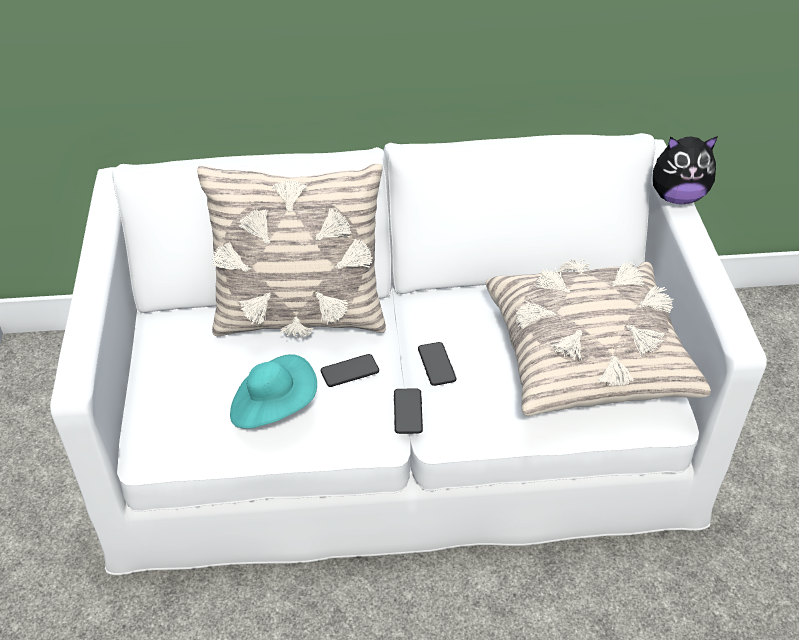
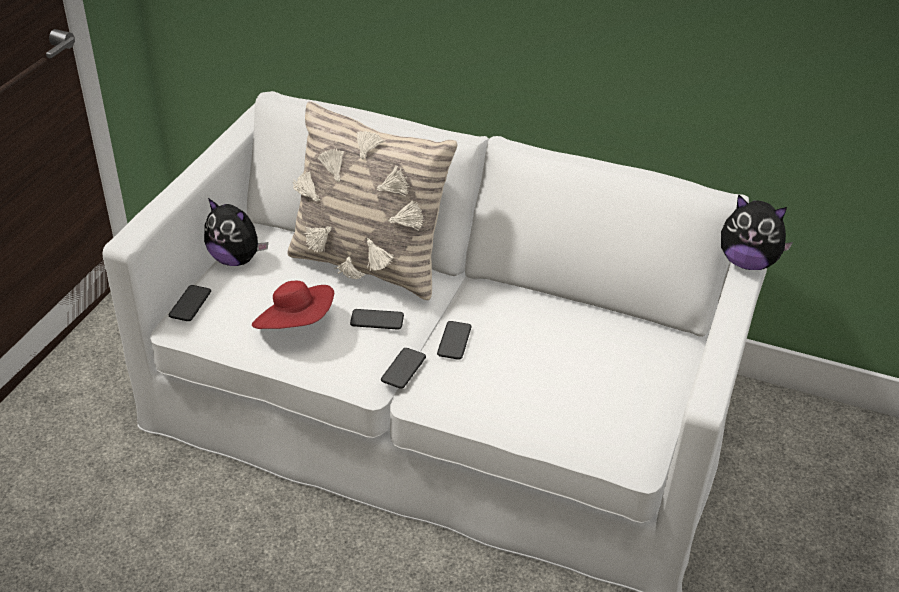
camera: 25 degrees right, 5 degrees down
(145, 427) = (190, 304): none -> phone
(158, 359) = (236, 259): none -> plush toy
(274, 407) = (296, 325): turquoise hat -> red hat
(586, 361) = (590, 386): beige pillow -> none

